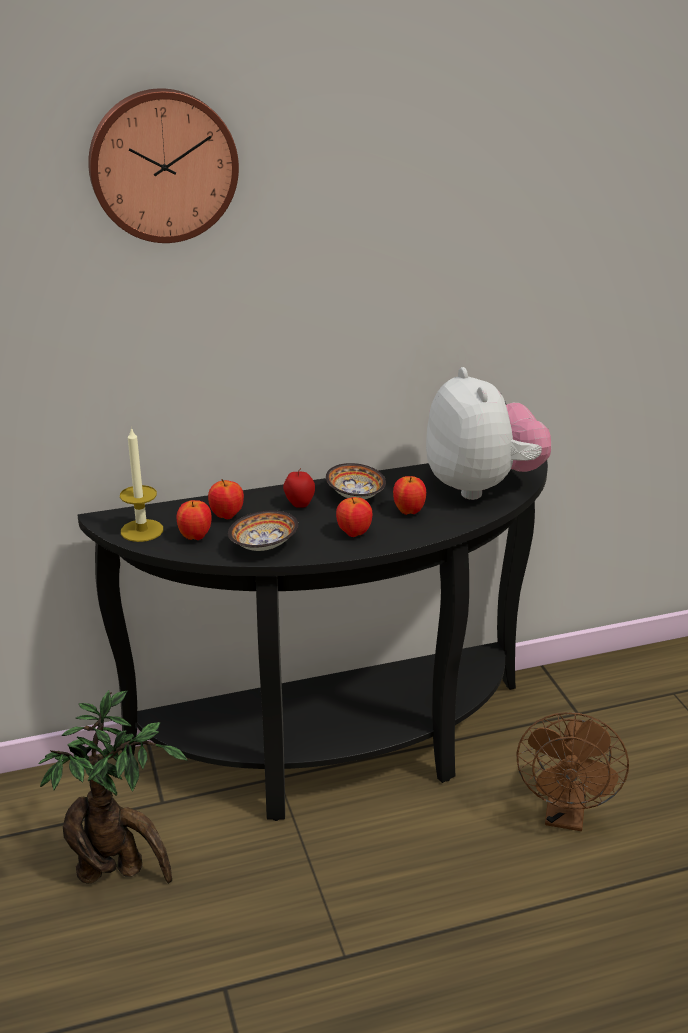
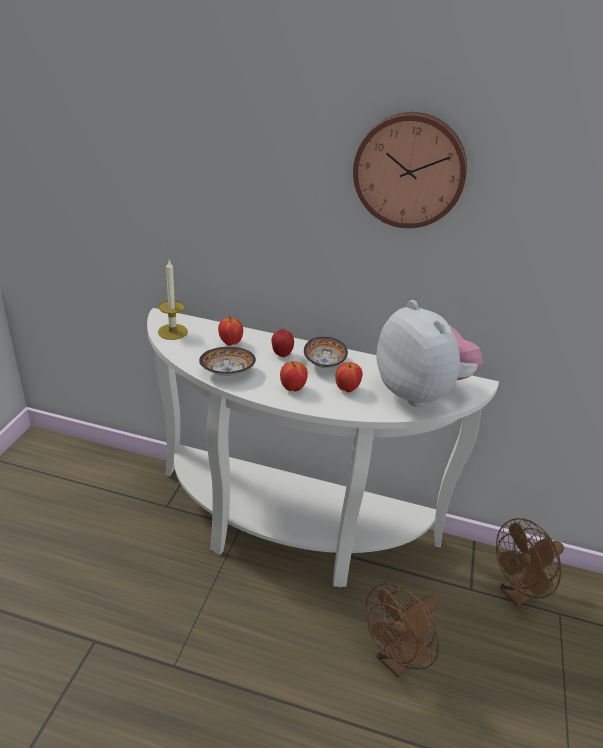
camera: 30 degrees right, 5 degrees up
(119, 872) = (109, 535): potted plant -> none
(163, 165) = (230, 74): wall clock -> wall clock (410, 170)
(195, 537) = (196, 348): apple -> none
(340, 755) = (288, 532): black console table -> white console table
(482, 486) = (420, 393): plush toy -> plush toy turned 45 degrees counterclockwise
(622, 694) = (517, 593): none -> brown fan

